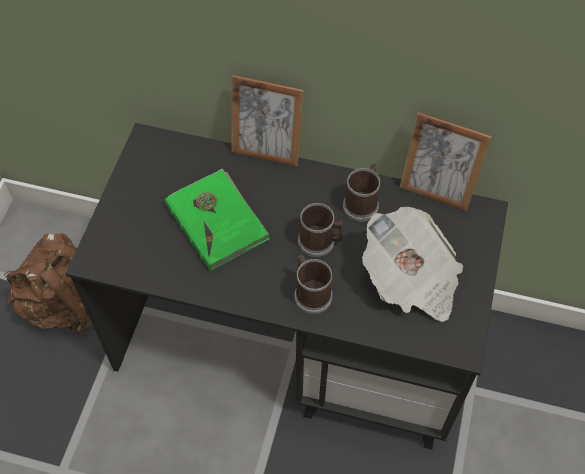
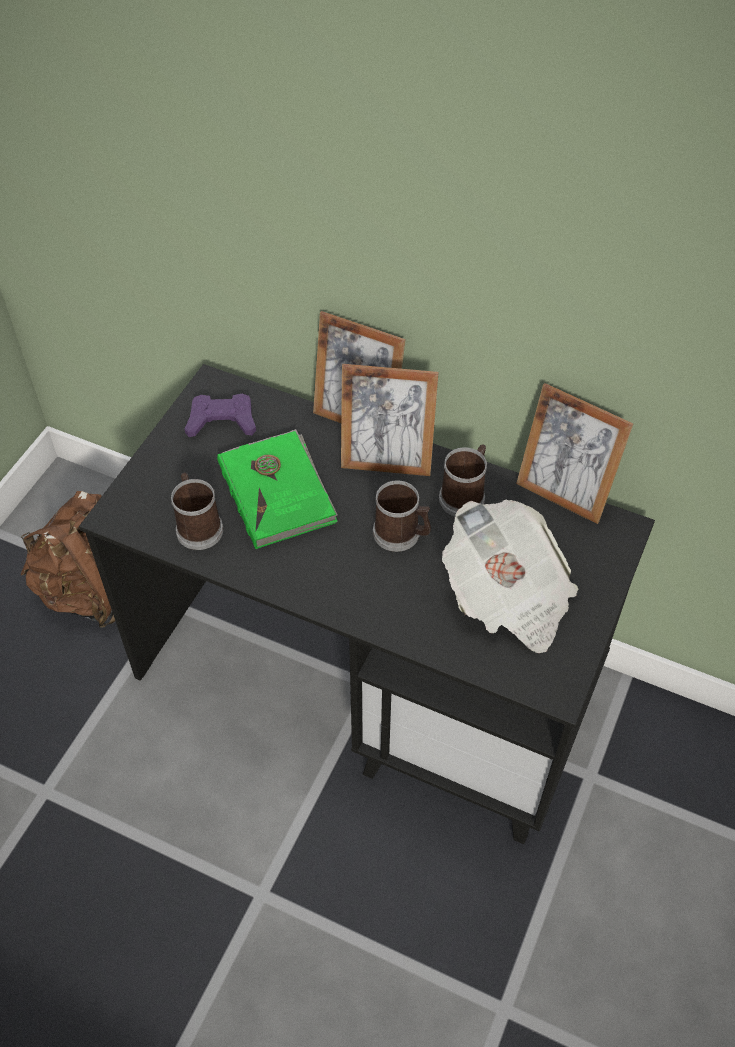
camera: 10 degrees right, 5 degrees down
(160, 169) = (222, 421): none -> purple game controller
(297, 184) = (386, 462): none -> picture frame
(310, 293) = (375, 593): mug -> mug (198, 526)

